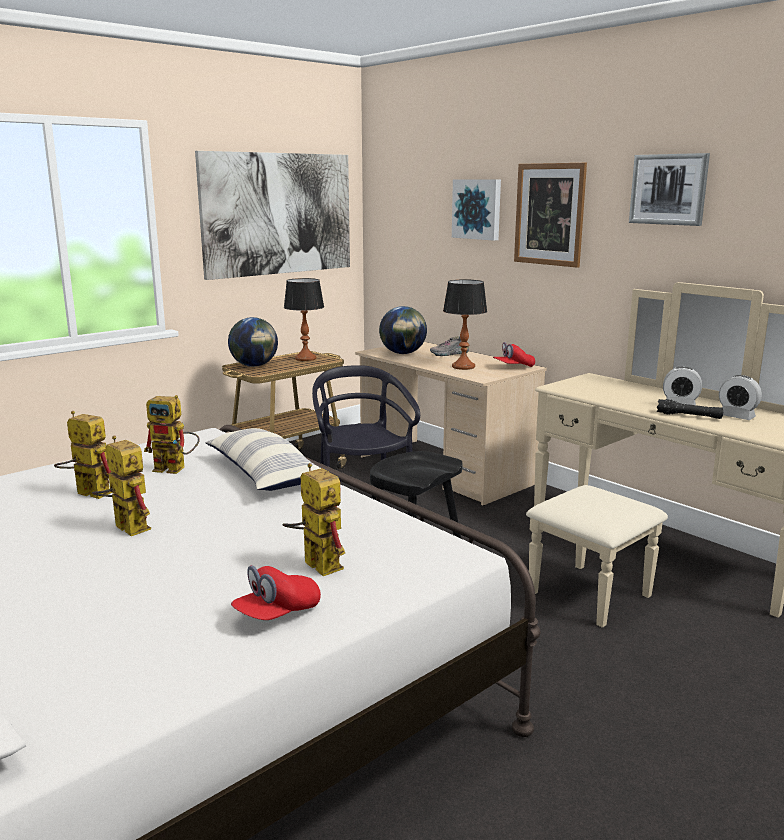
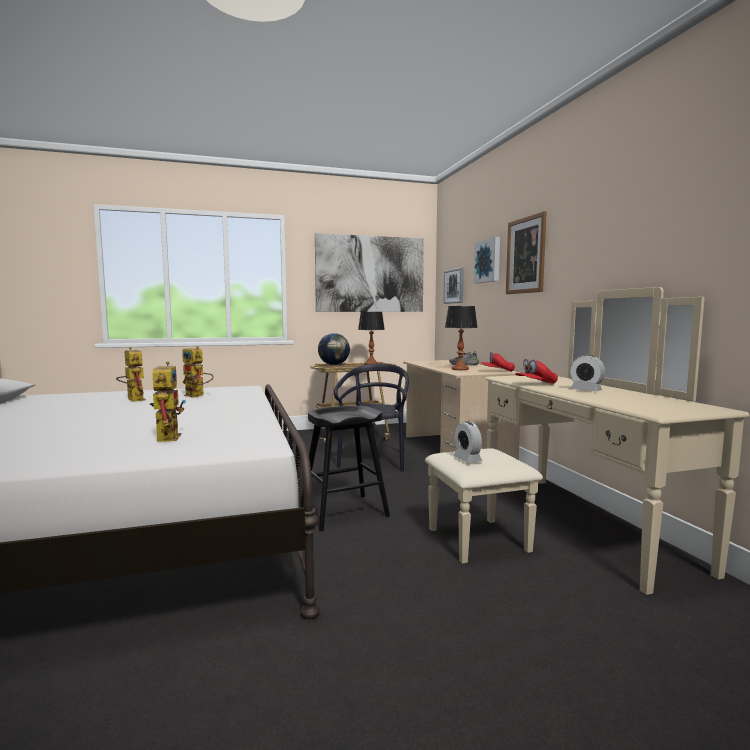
camera: 25 degrees right, 10 degrees down
(125, 526) = (116, 411): toy robot -> none
(263, 474) = (237, 402): pillow -> none
(277, 613) = (91, 451): red cap -> red cap (536, 384)
(403, 353) = (432, 363): globe -> none
(668, 189) = (596, 217): picture -> picture (454, 286)
(689, 416) = (582, 394): black flashlight -> none
(736, 416) = (629, 398): alarm clock -> alarm clock (467, 459)

